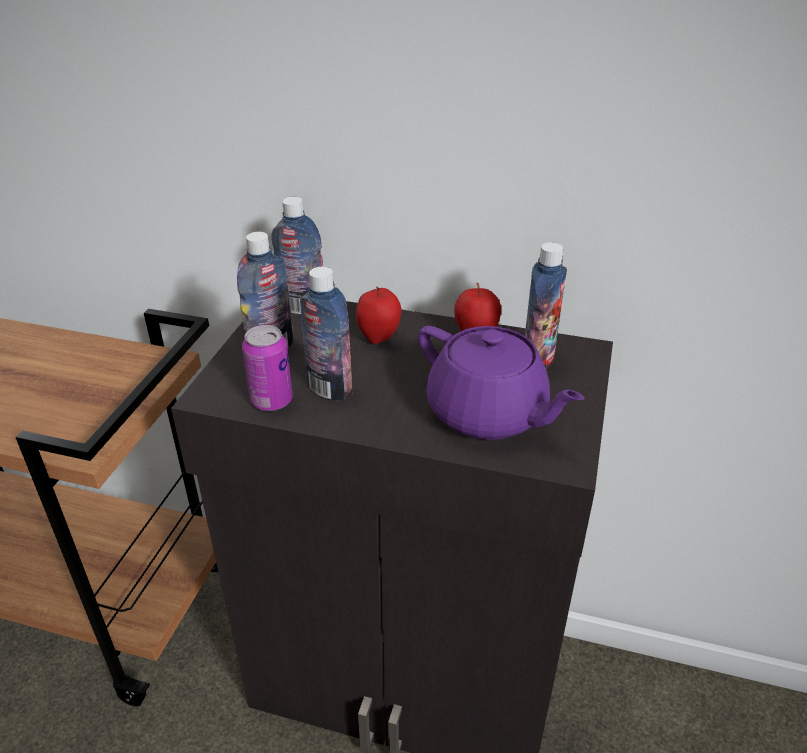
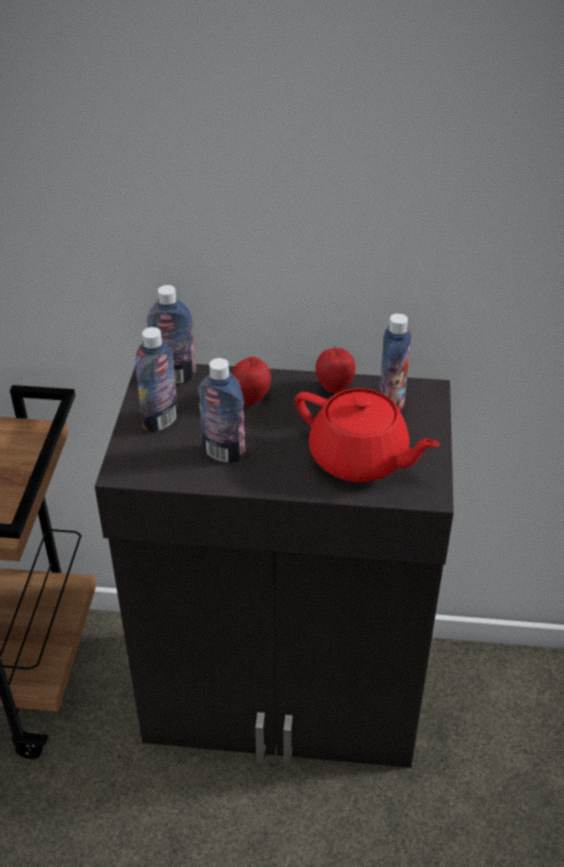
camera: 10 degrees left, 5 degrees up
(271, 401) = (178, 469): can -> none
(488, 414) = (360, 459): purple teapot -> red teapot

